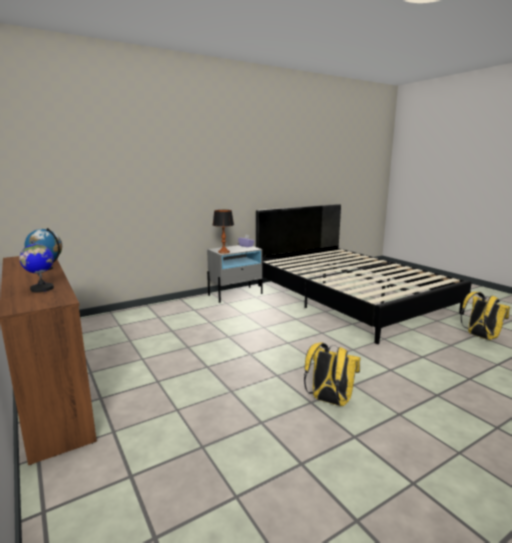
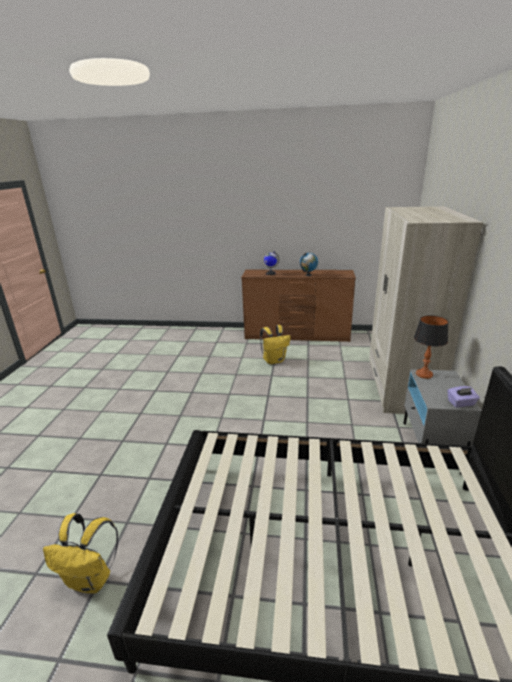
camera: 130 degrees right, 10 degrees up
(166, 310) = (400, 387): none -> beige wardrobe
(329, 401) = (183, 398): yellow backpack -> yellow backpack (274, 360)

